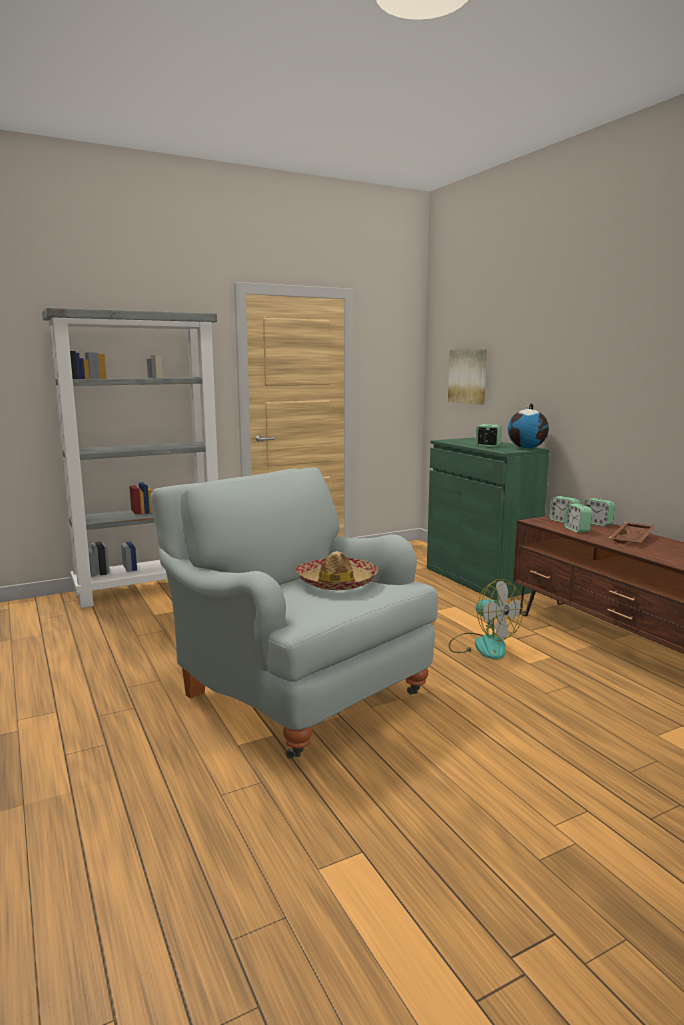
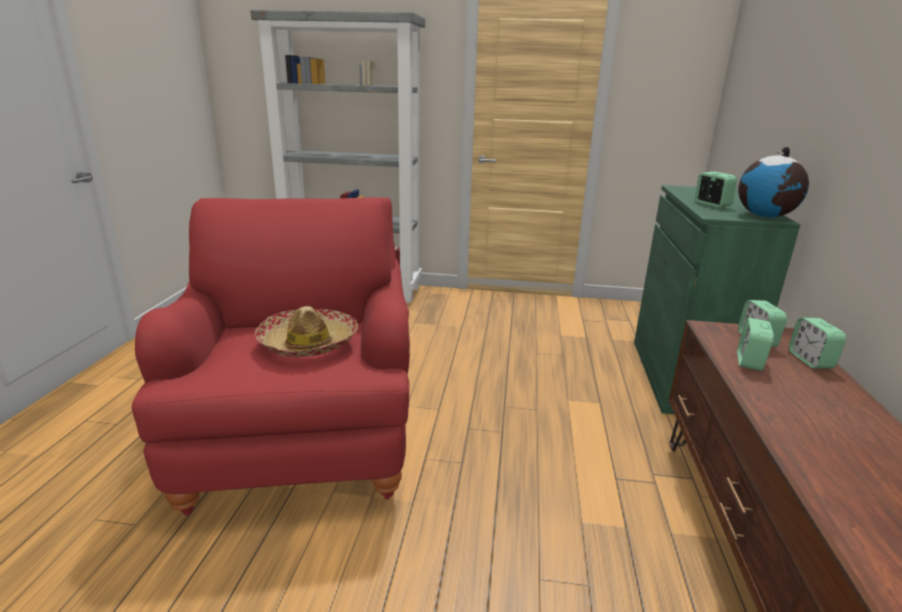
camera: 35 degrees right, 10 degrees up
(295, 690) = (303, 438): grey armchair -> red armchair
(468, 376) = (753, 100): picture -> none
(482, 645) = (557, 469): fan -> none
(632, 539) = (822, 410): brown tray -> none

